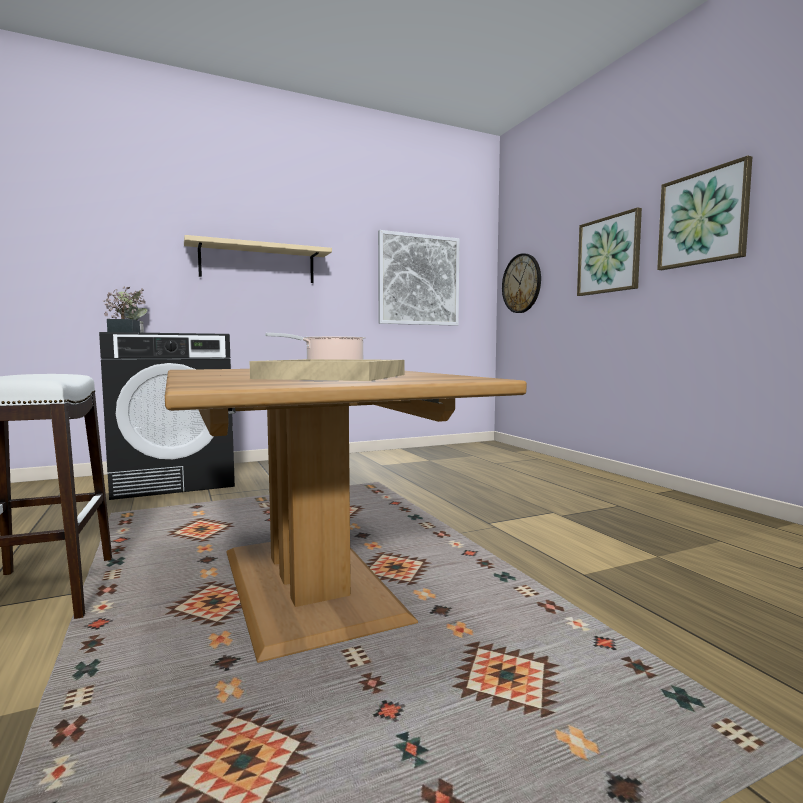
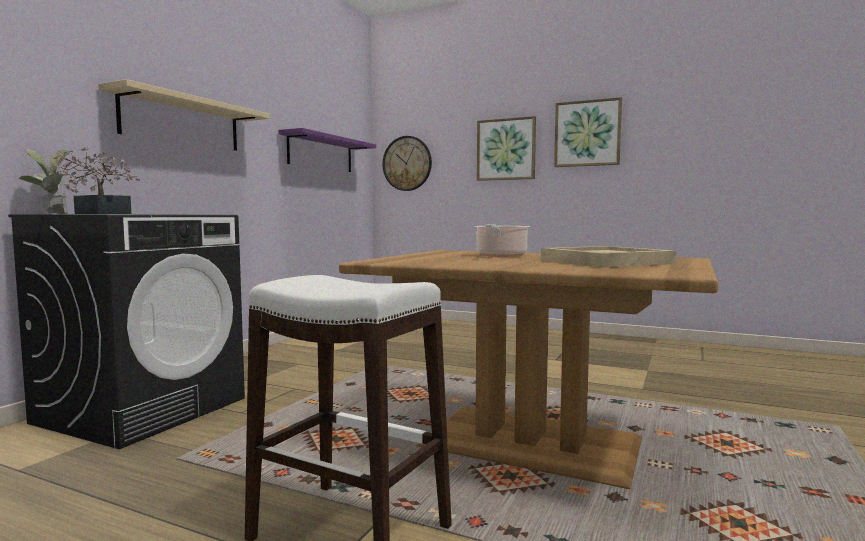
camera: 40 degrees left, 0 degrees up
(418, 280) = (321, 153): picture -> purple shelf

